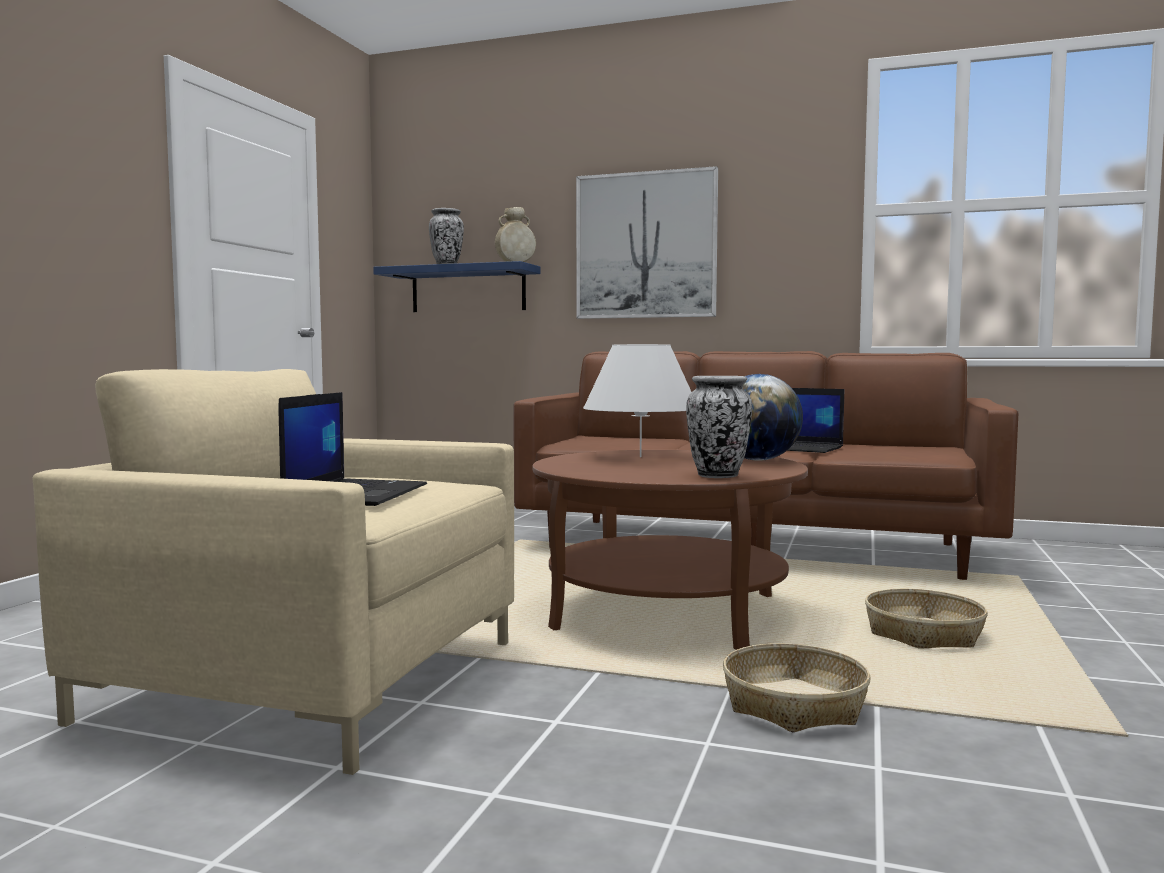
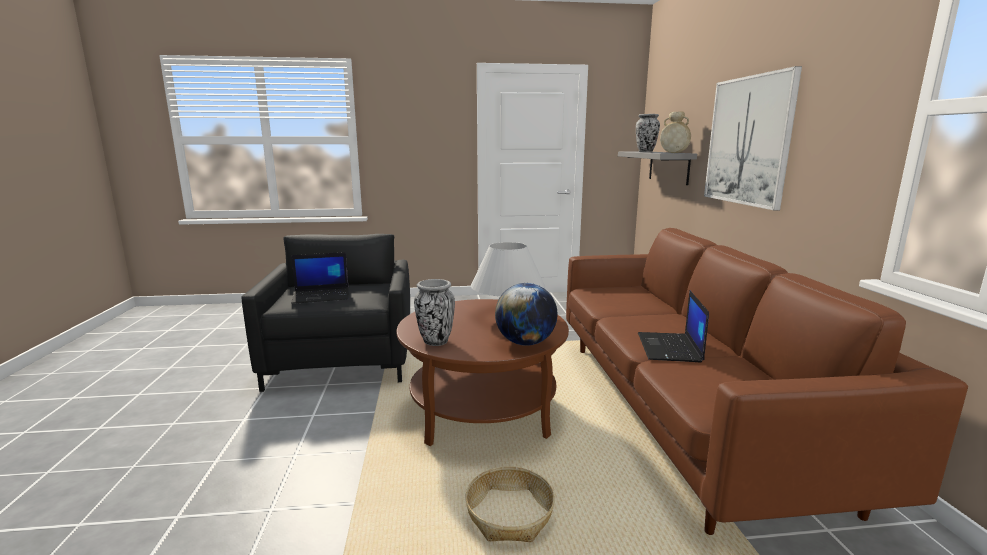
camera: 65 degrees right, 10 degrees up
(311, 680) = (342, 360): beige armchair -> black armchair
(468, 290) = (668, 167): blue shelf -> grey shelf
(795, 705) = (348, 474): basket -> none

